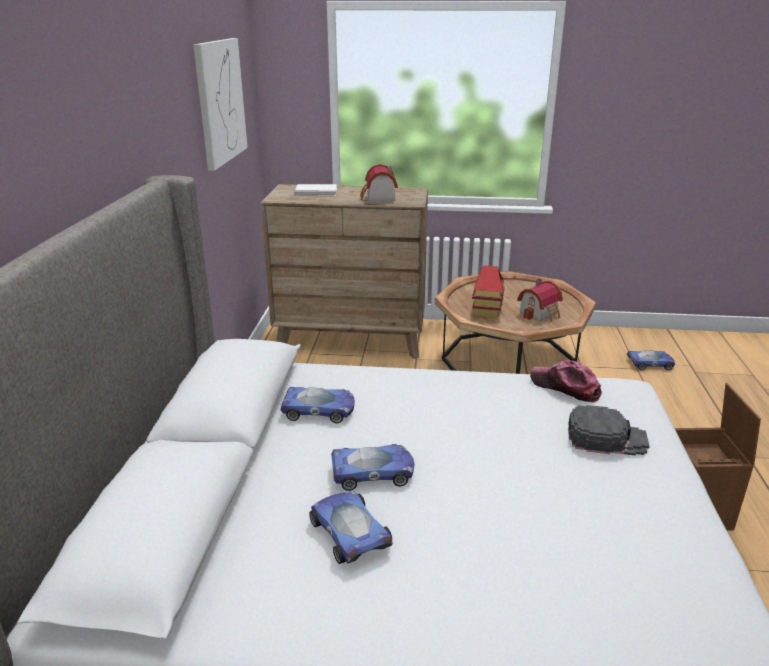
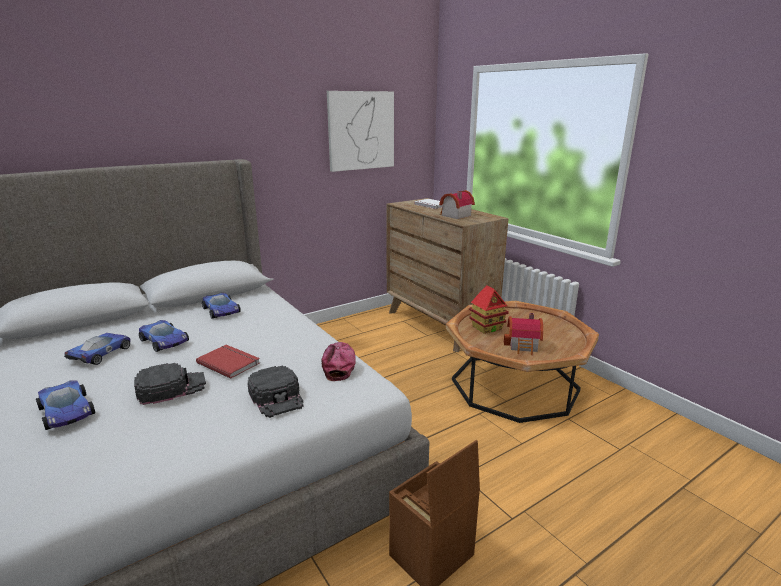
camera: 50 degrees right, 5 degrees down
(493, 443) = (229, 362): none -> red book
(528, 494) = (171, 387): none -> black cap
(650, 364) = (644, 454): toy car -> toy car (66, 411)

